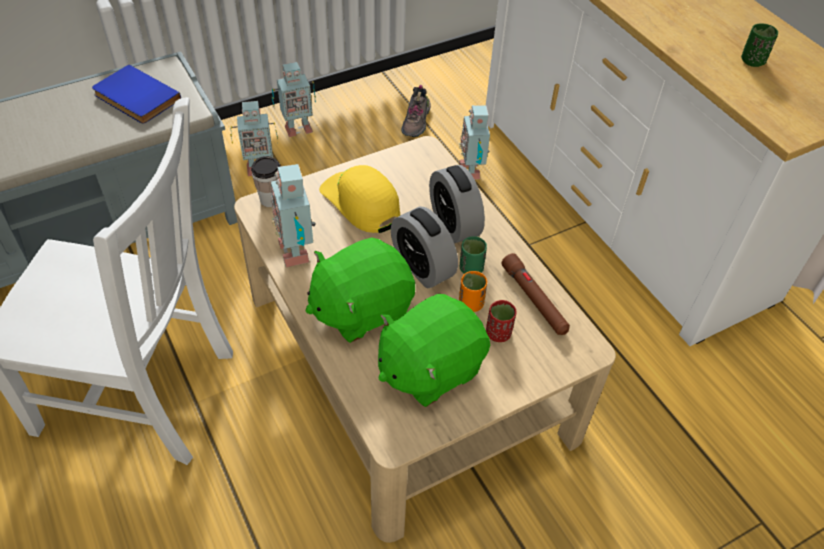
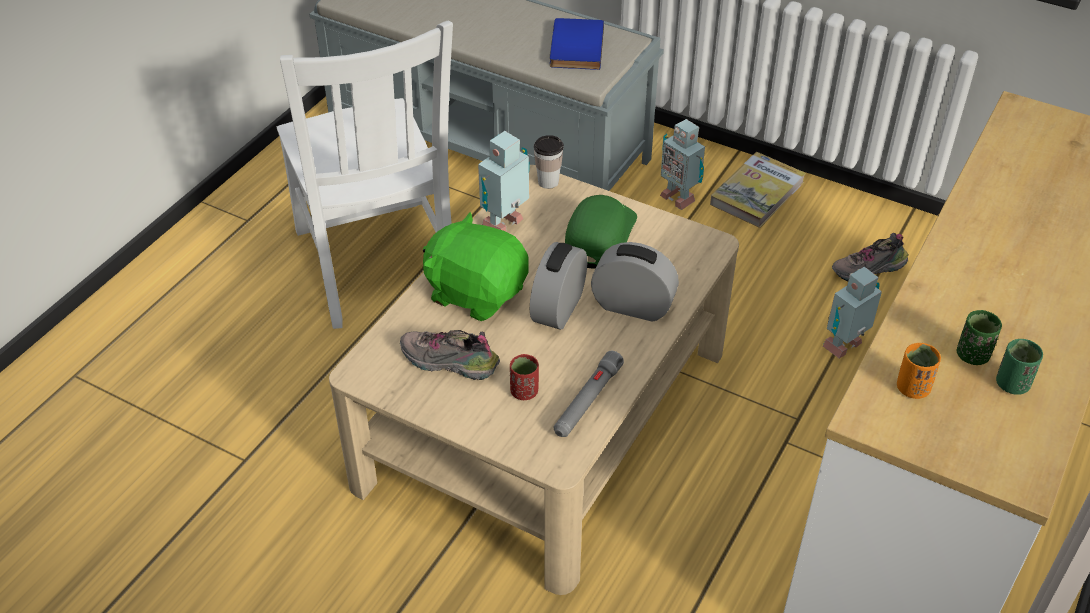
camera: 60 degrees right, 5 degrees down
(297, 128) = (757, 193): toy robot -> book
(361, 203) = (599, 235): yellow cap -> green cap
(429, 368) = (447, 363): green plush toy -> shoe
(454, 224) = (633, 306): alarm clock -> alarm clock turned 75 degrees clockwise
(471, 269) = (586, 341): green cup -> green cup (1012, 384)
(471, 304) = (543, 359): orange cup -> orange cup (912, 388)
(534, 300) = (587, 401): brown flashlight -> grey flashlight

